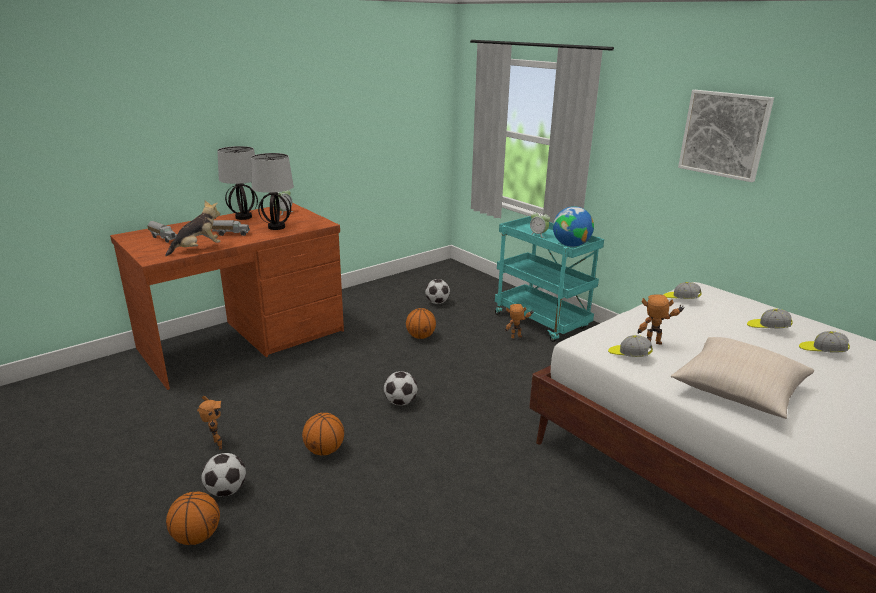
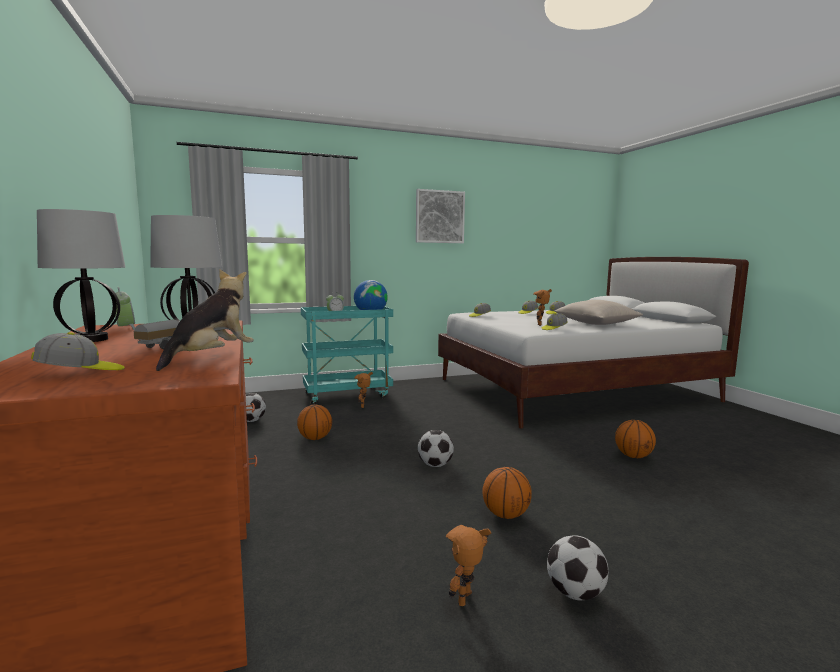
camera: 70 degrees left, 15 degrees down
(164, 238) = (81, 372): toy truck -> cap
(197, 536) = (669, 623): basketball -> basketball (633, 456)
(198, 249) = (211, 358): plush toy -> plush toy turned 45 degrees clockwise
(215, 446) = (469, 600): toy robot -> toy robot turned 45 degrees counterclockwise

